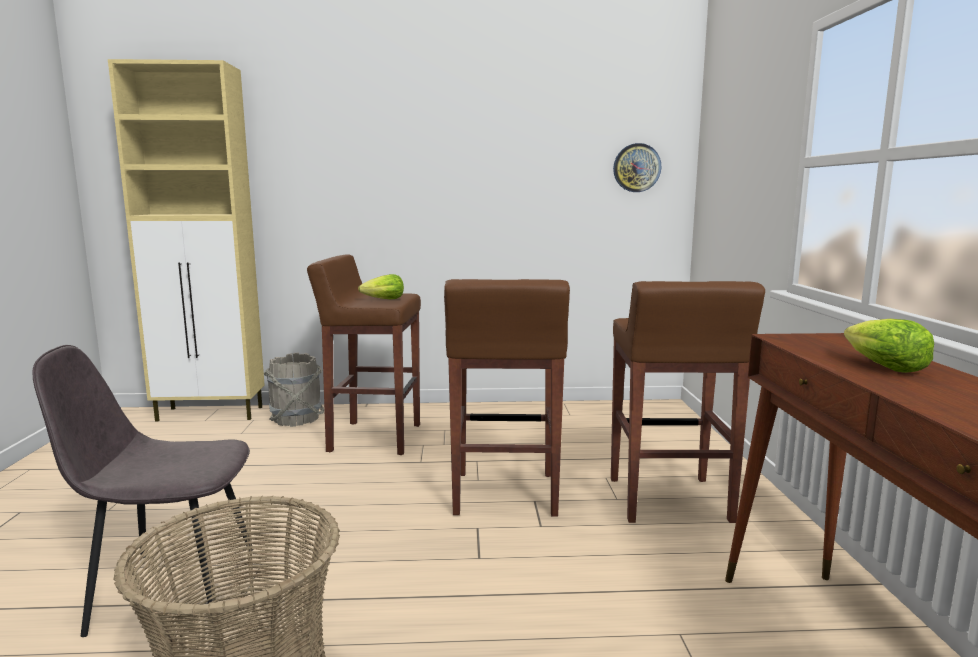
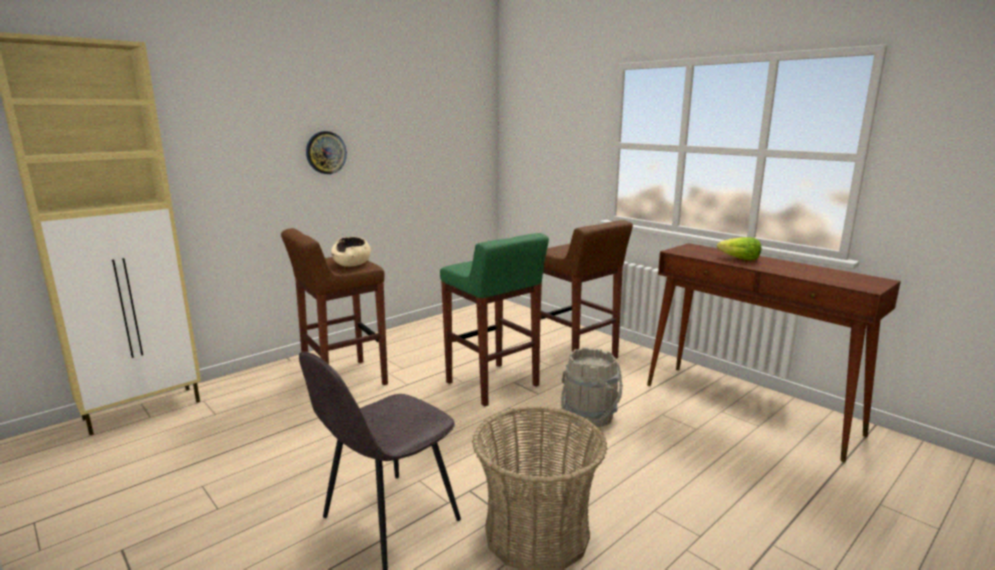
camera: 40 degrees left, 5 degrees up
(296, 419) = (246, 387): grey bucket -> grey bucket (589, 416)
(384, 300) = (352, 263): lettuce -> beige bowl
(504, 495) = (493, 385): brown stool -> green stool
(636, 168) = (466, 137): wall clock -> wall clock (326, 152)

